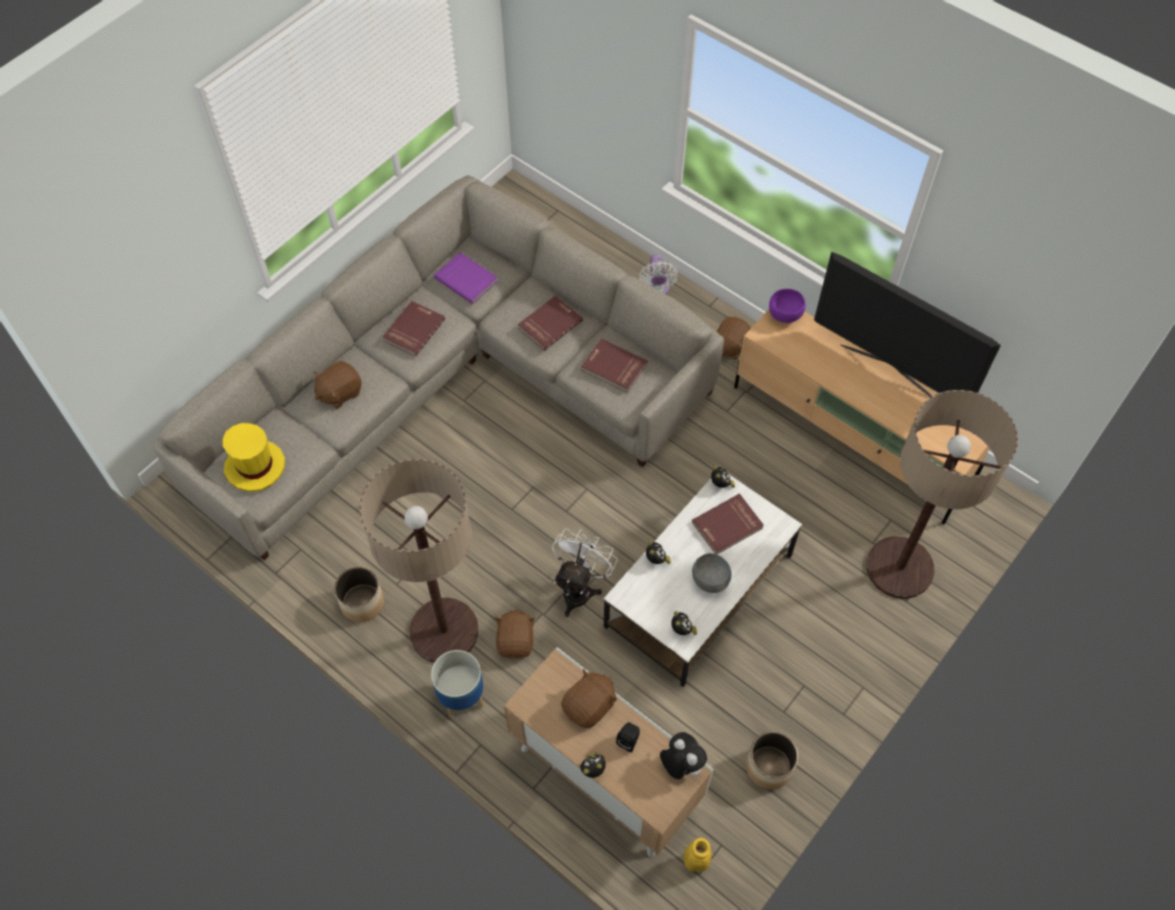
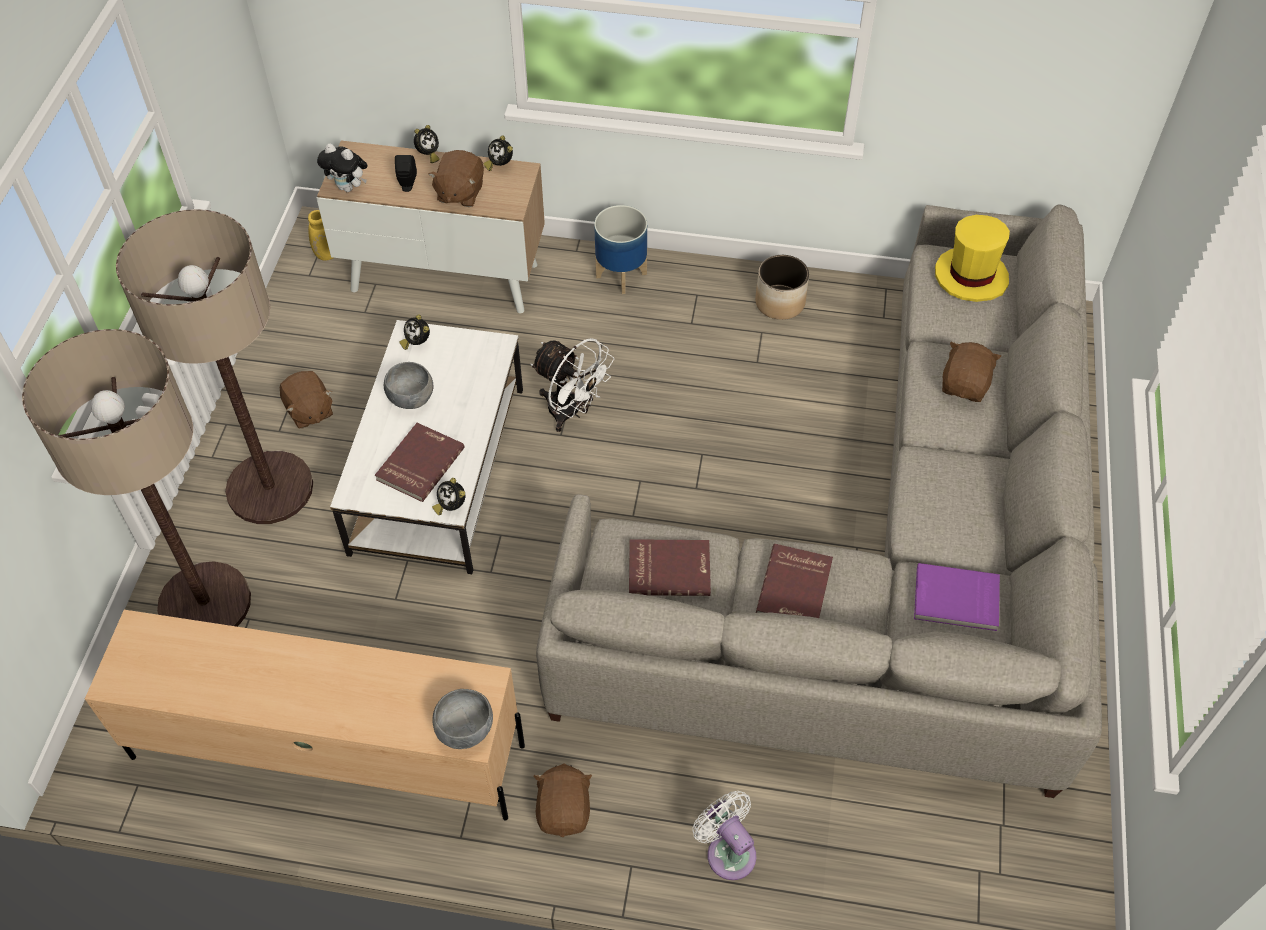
camera: 150 degrees right, 5 degrees down
(413, 330) = (956, 495): red book -> none
(444, 631) = (680, 316): floor lamp -> floor lamp (270, 488)
(516, 641) = (603, 339): brown plush toy -> brown plush toy (309, 411)
(579, 588) = (571, 412): white fan -> white fan turned 45 degrees counterclockwise
(656, 560) = (482, 393): alarm clock -> alarm clock (500, 165)
(769, 767) = (287, 348): planter -> none
(785, 316) = (464, 730): purple bowl -> grey bowl
(888, 370) = (275, 715): television -> none

